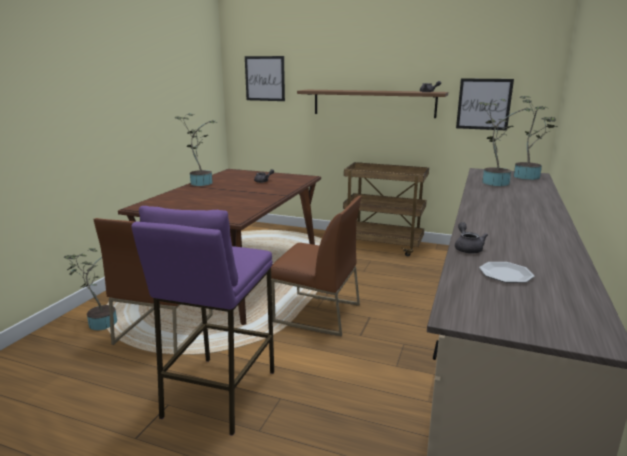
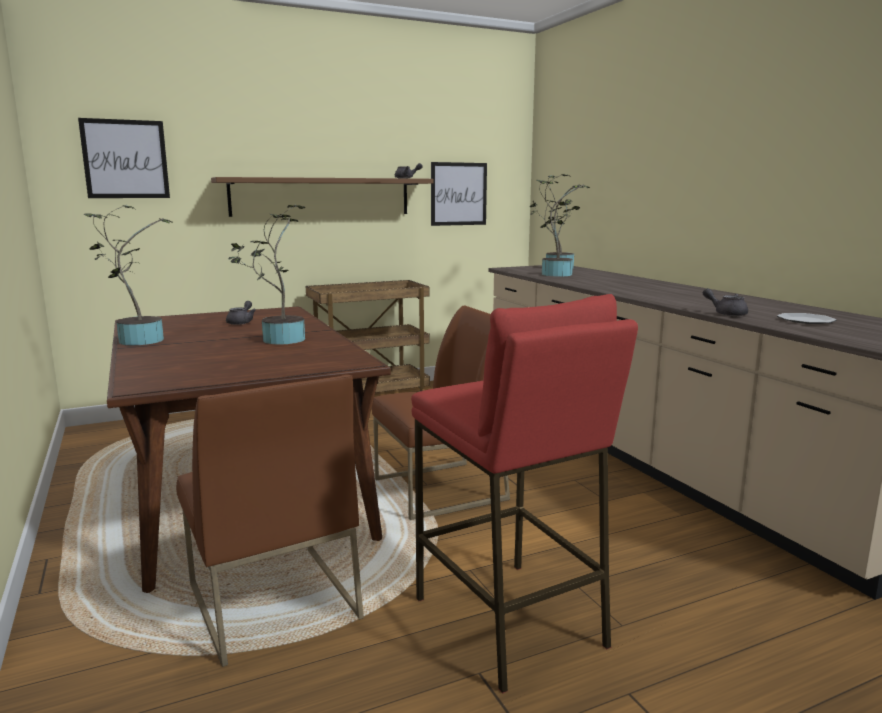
camera: 45 degrees left, 5 degrees down
(100, 322) = (124, 654): potted plant -> potted plant (278, 340)
(218, 393) = (509, 621): purple stool -> red stool

